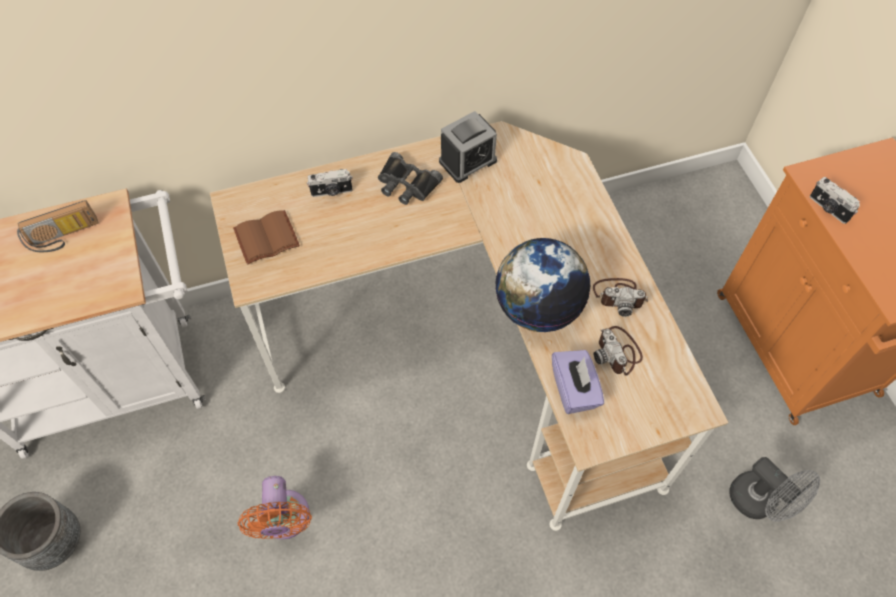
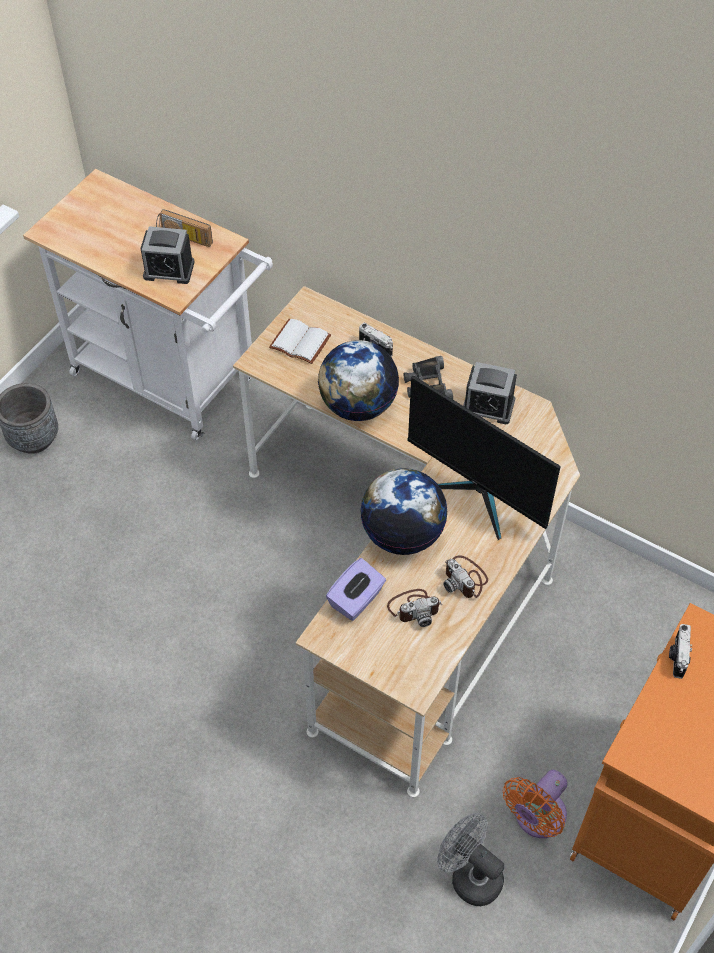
camera: 50 degrees right, 5 degrees down
(84, 273) = (169, 270): none -> alarm clock
(266, 239) = (298, 343): brown book -> white book
(285, 521) = (160, 554): orange fan -> orange fan (536, 818)
(377, 245) = (357, 405): none -> globe
(544, 229) = (477, 494): none -> monitor
(618, 352) = (414, 608): camera -> camera turned 135 degrees counterclockwise
(759, 502) = (469, 875): grey fan -> grey fan turned 120 degrees clockwise

